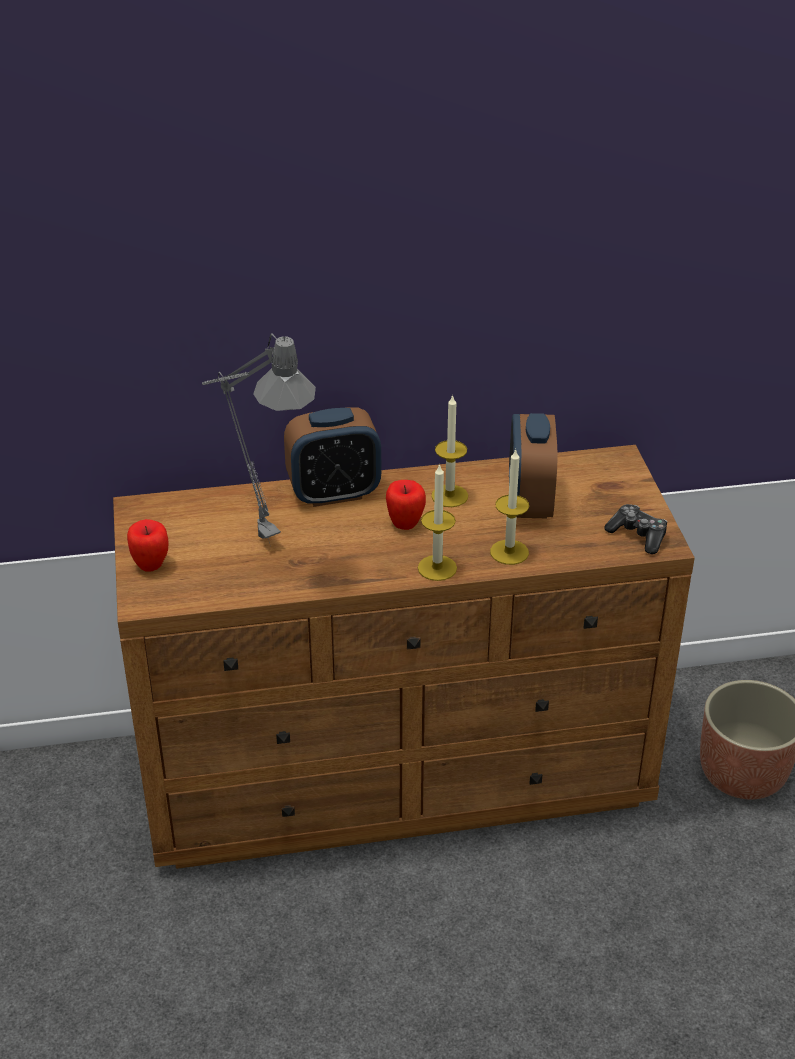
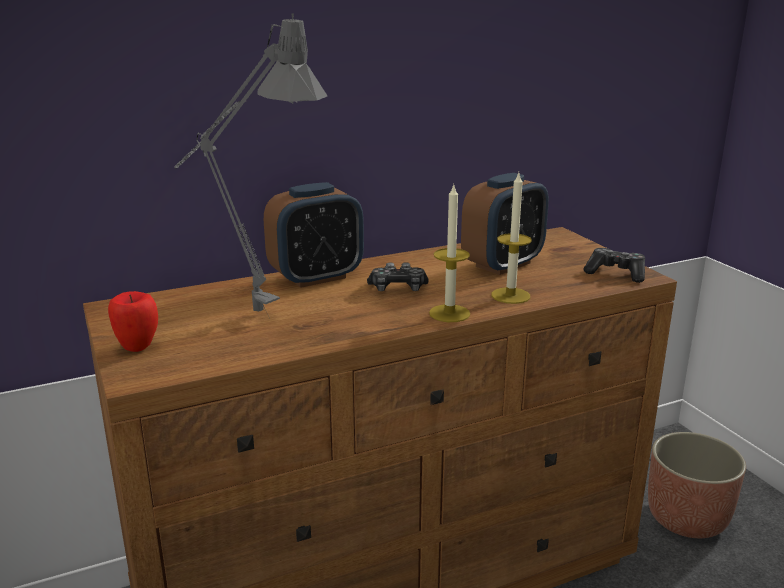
camera: 15 degrees left, 15 degrees down
(405, 524) = (398, 289): apple -> game controller
(449, 496) = (427, 268): candle -> none
(529, 502) = (503, 264): alarm clock -> alarm clock turned 120 degrees counterclockwise

